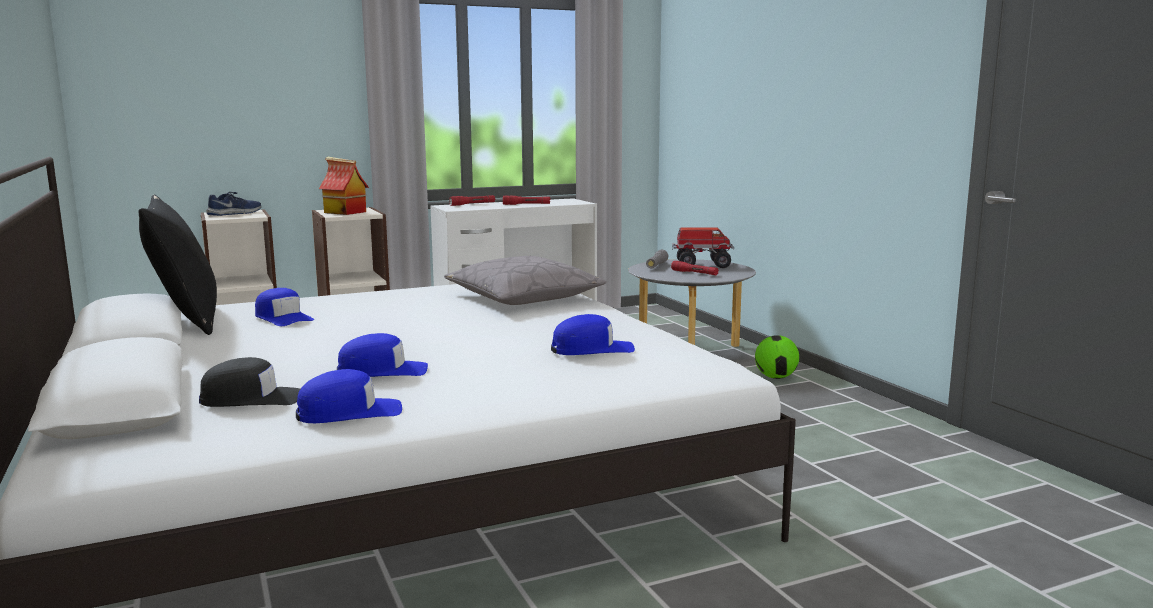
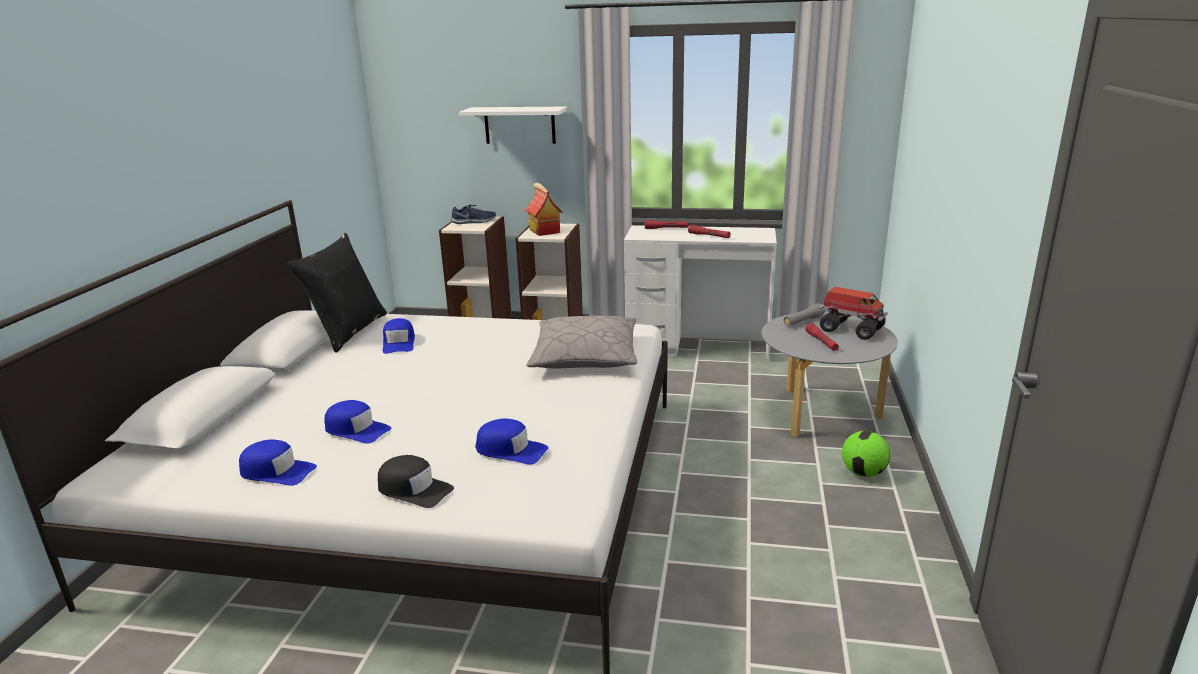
camera: 35 degrees right, 10 degrees up
(252, 399) = (256, 436): black cap -> black cap (414, 489)
(282, 97) = (519, 125): none -> white shelf

